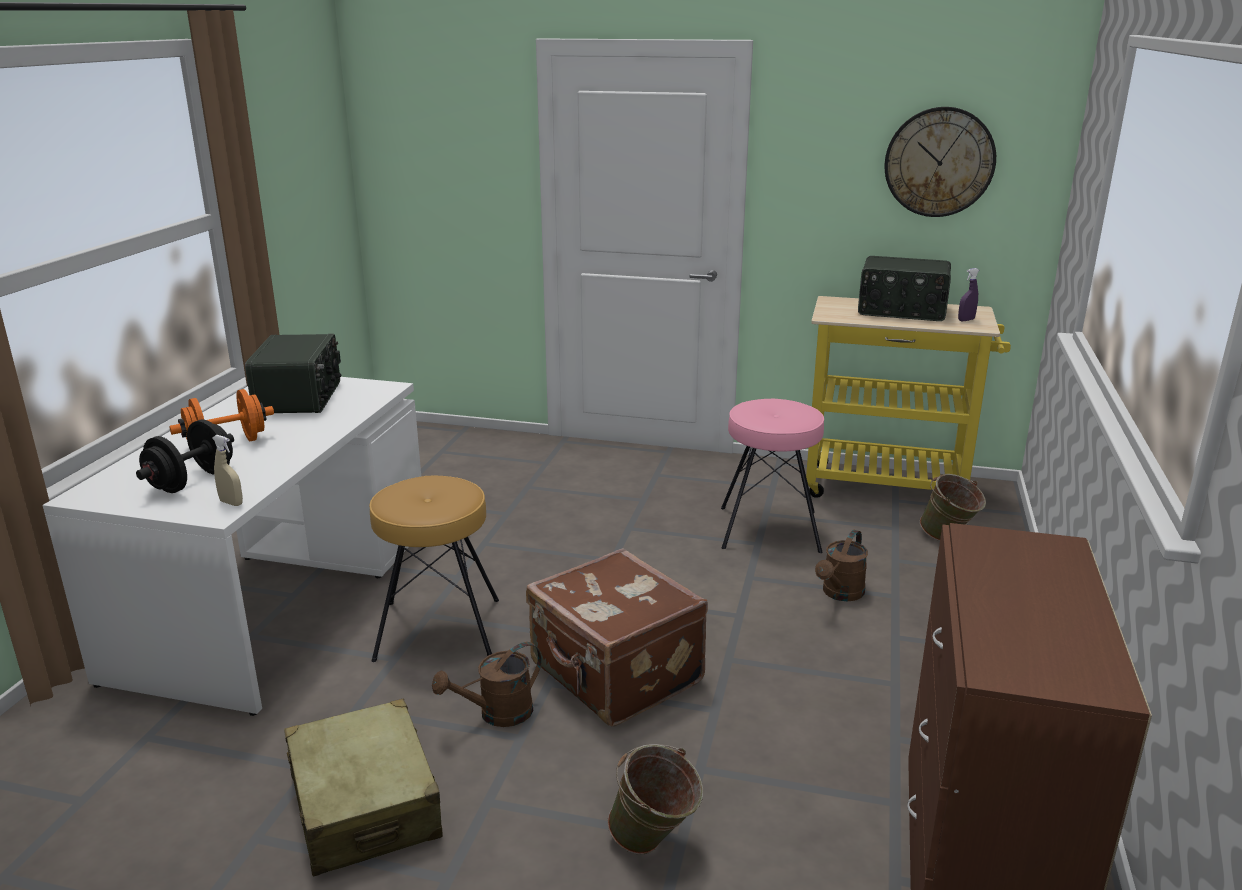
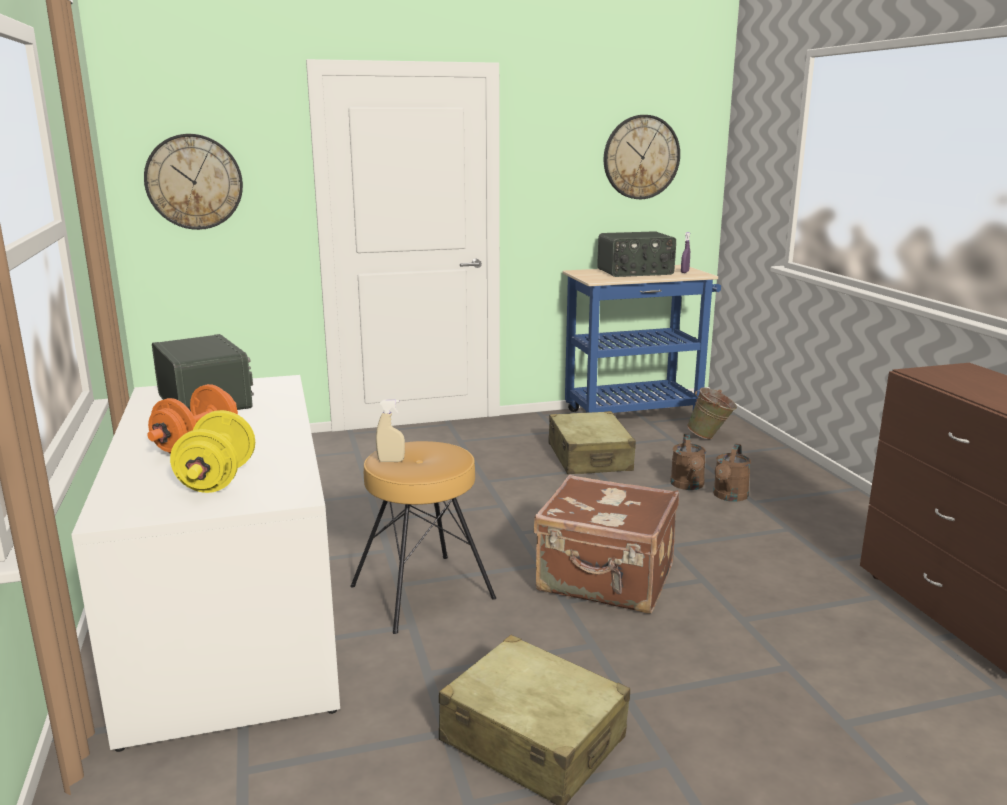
camera: 30 degrees left, 5 degrees down
(192, 481) = (217, 479): black dumbbell -> yellow dumbbell
(231, 503) = (294, 485): beige spray bottle -> beige spray bottle (391, 461)
(426, 164) = (194, 182): none -> wall clock
(497, 714) = (553, 636): brown watering can -> brown watering can (729, 497)
(654, 844) = (776, 677): green bucket -> none
(769, 528) = (589, 457): pink stool -> beige suitcase
(887, 488) = (634, 415): yellow cart -> blue cart

